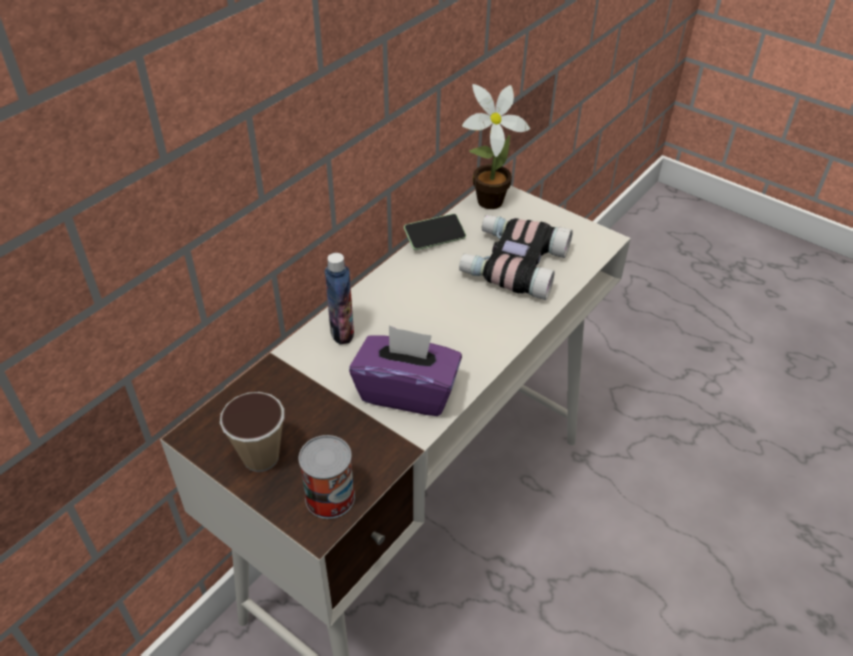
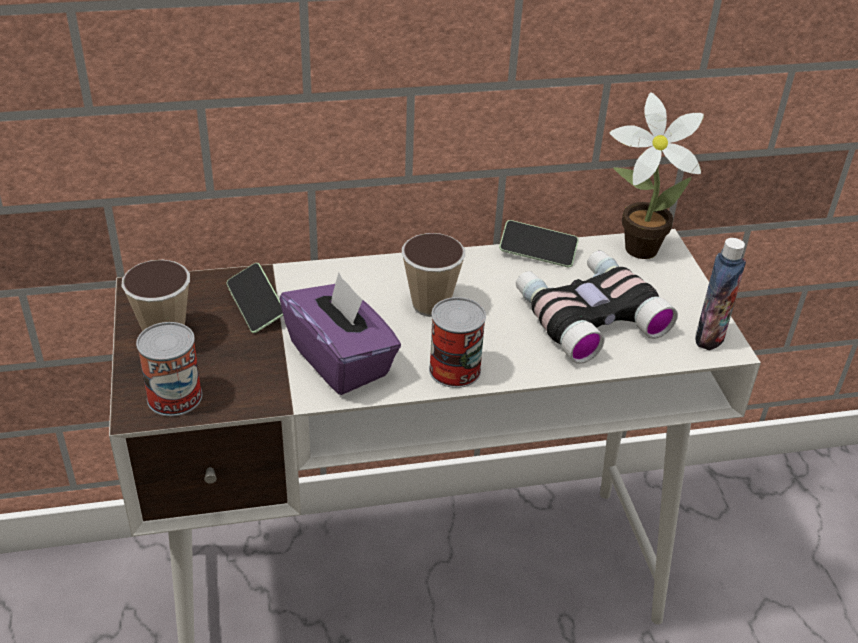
camera: 40 degrees right, 5 degrees down
(300, 392) = (256, 306): none -> phone
(342, 332) = (349, 281): bottle -> bottle (709, 337)
(415, 315) = (430, 305): none -> cup
(483, 350) = (454, 370): none -> can

